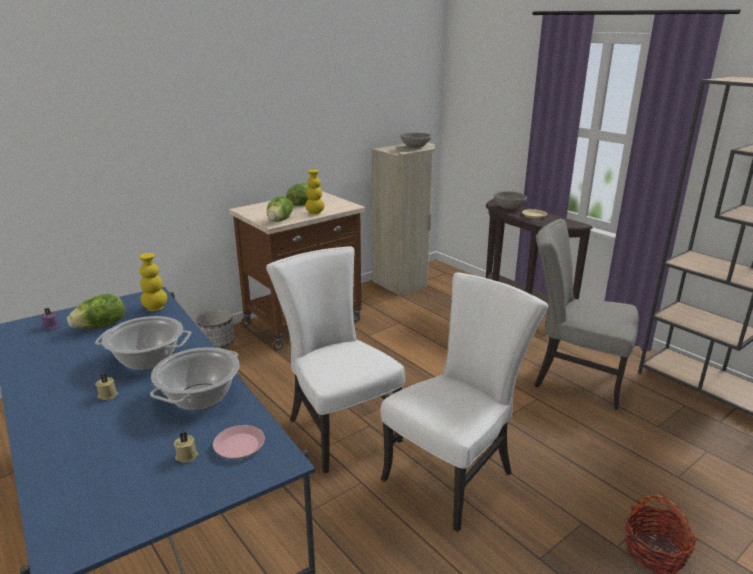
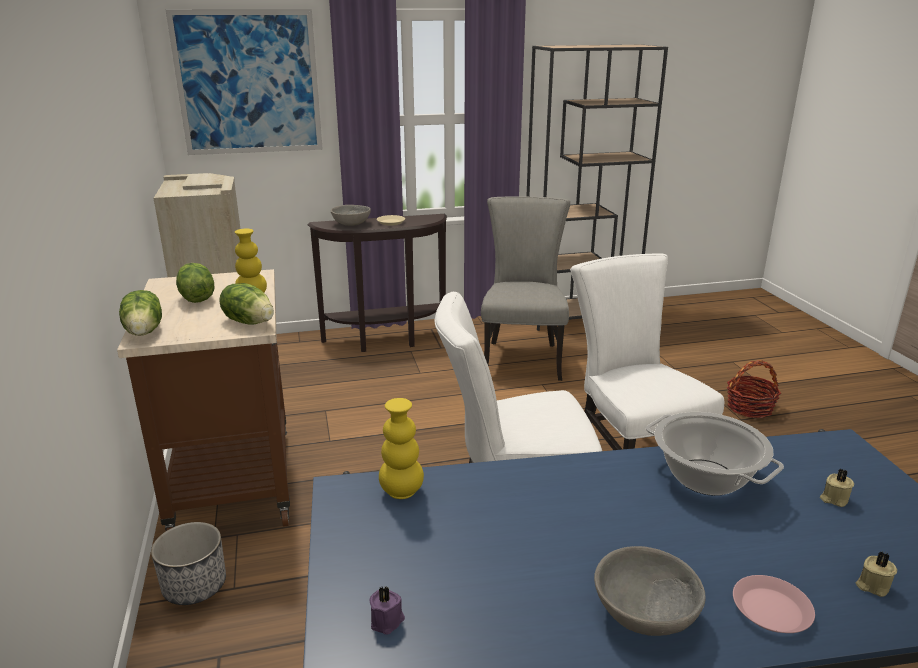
camera: 65 degrees left, 0 degrees up
(101, 326) = (432, 554): lettuce -> lettuce (145, 331)
(108, 395) = (680, 554): beige candle -> beige candle (872, 585)
(148, 359) = (585, 511): cooking pot -> none
(239, 446) = (815, 463): pink plate -> pink plate (771, 609)
(415, 147) = (208, 180): grey bowl -> grey bowl (646, 614)
(491, 86) = (248, 83): none -> picture
(573, 377) = (522, 357): grey chair -> grey chair turned 135 degrees clockwise

